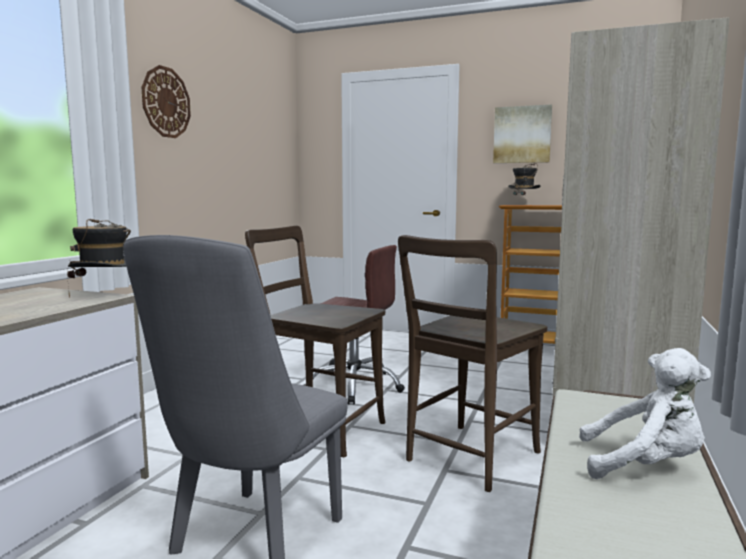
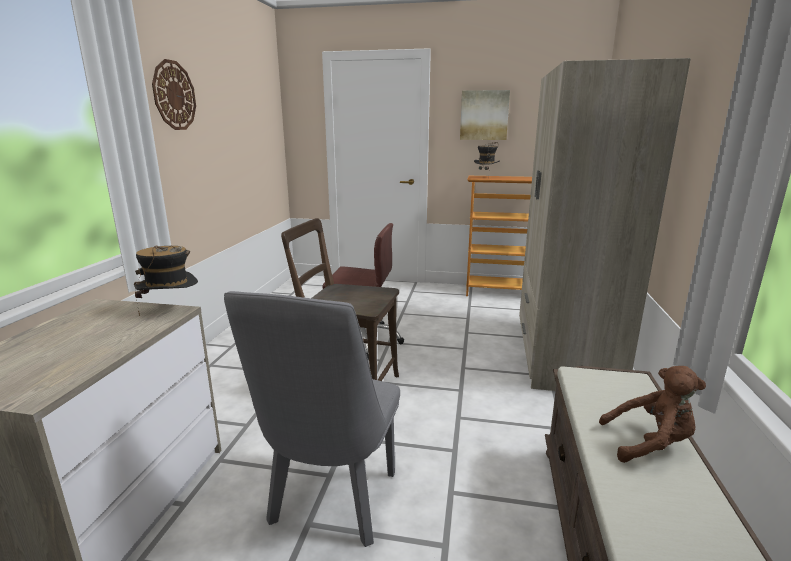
camera: 10 degrees left, 10 degrees up
(468, 459) = (472, 405): brown chair -> none
(644, 466) = (649, 444): white plush toy -> brown plush toy

